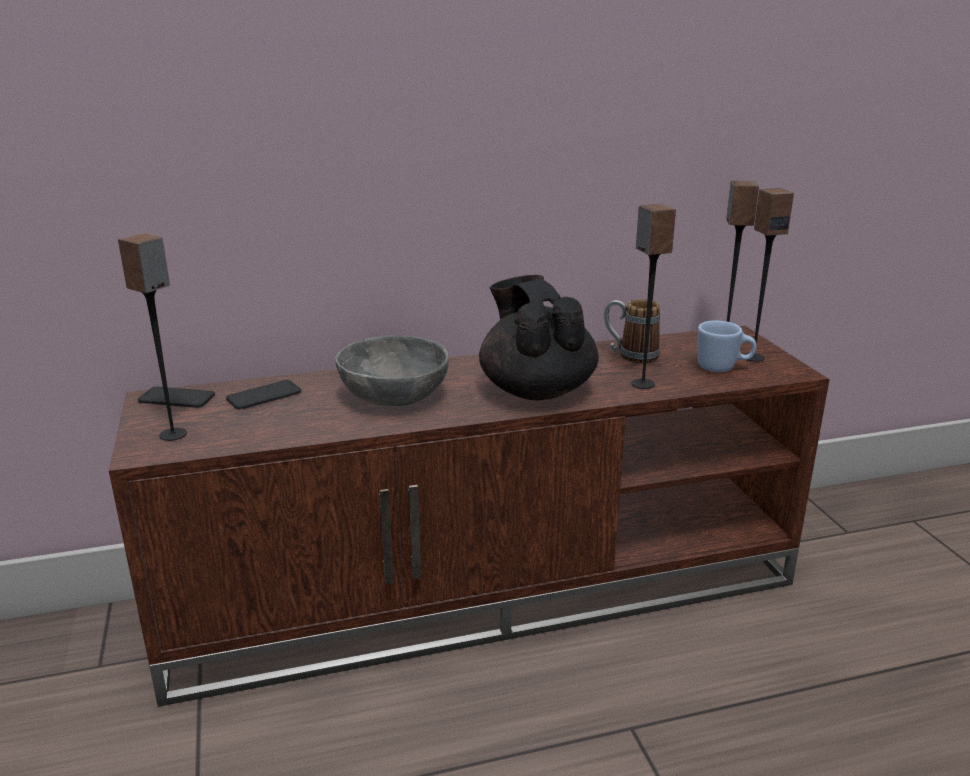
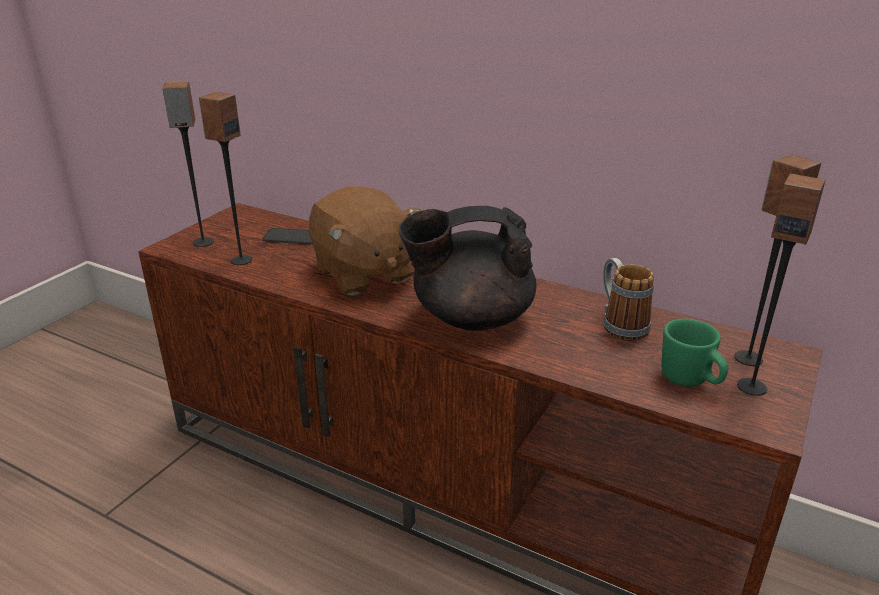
camera: 45 degrees right, 5 degrees up
(176, 398) = (250, 218): phone -> none
(393, 396) = (363, 274): grey bowl -> brown plush toy
(536, 390) = (470, 318): black teapot -> black teapot turned 120 degrees counterclockwise
(642, 384) = (571, 357): speaker -> speaker (241, 260)
(723, 368) = (690, 381): blue mug -> green mug

